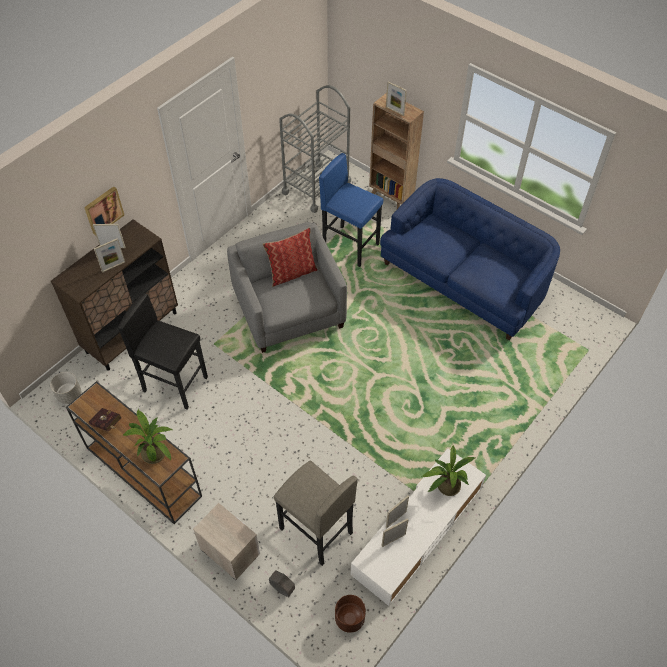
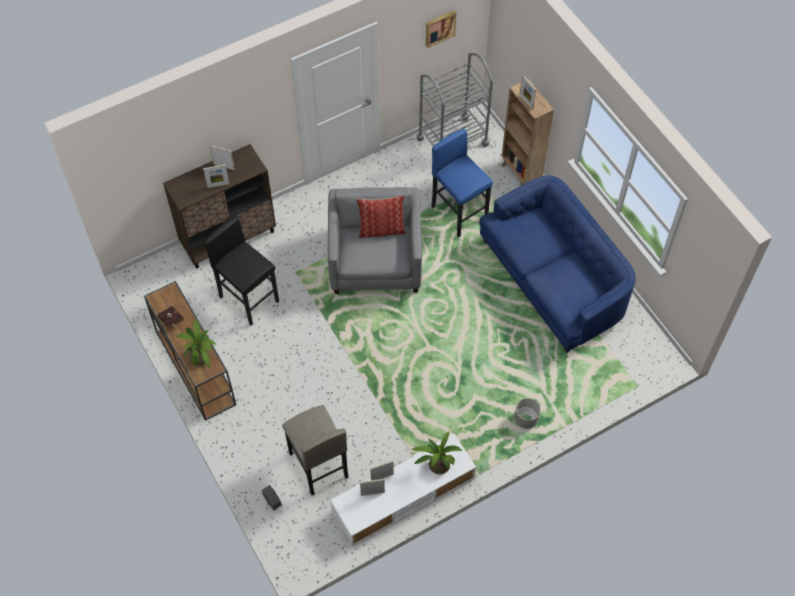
camera: 20 degrees right, 5 degrees up
(69, 395) = (157, 281): grey planter -> grey planter (526, 419)
(103, 210) = (223, 133): picture -> picture (439, 27)
(229, 551) = (241, 457): nightstand -> none
(350, 618) = (317, 544): brown planter -> none

